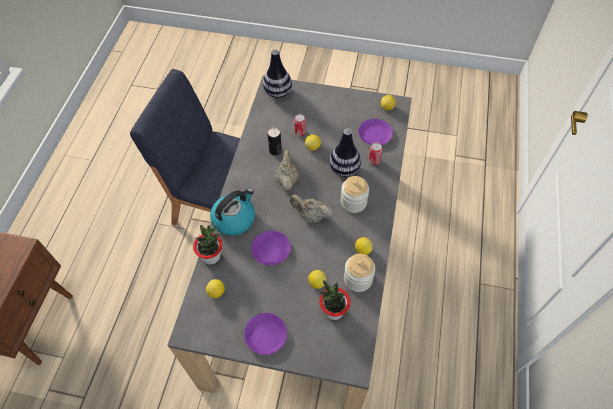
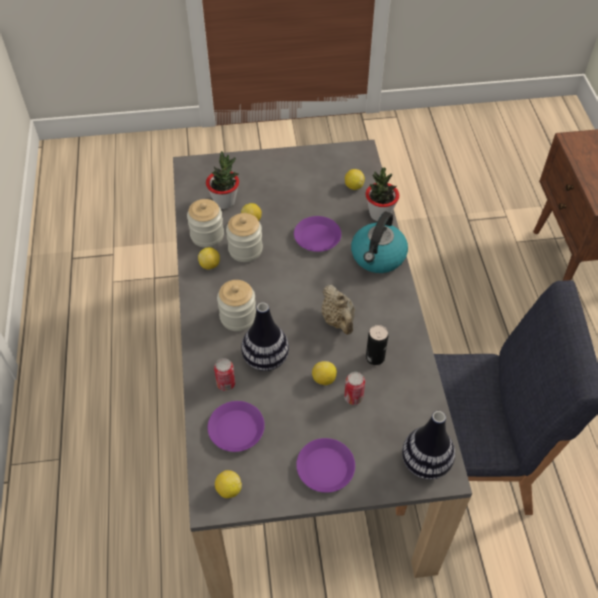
camera: 160 degrees right, 5 degrees down
(265, 335) = (285, 167): purple plate -> purple plate (326, 468)
(310, 216) = (287, 285): beige teapot -> none
(331, 256) = (245, 250): none -> jar

